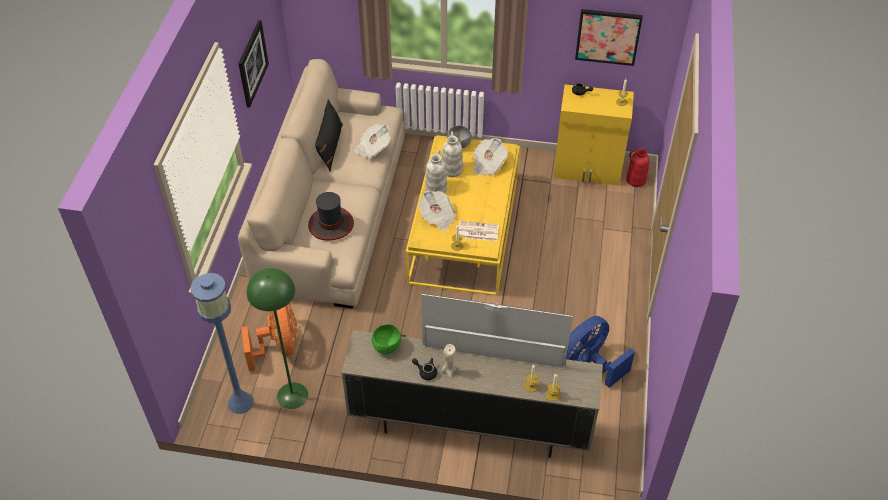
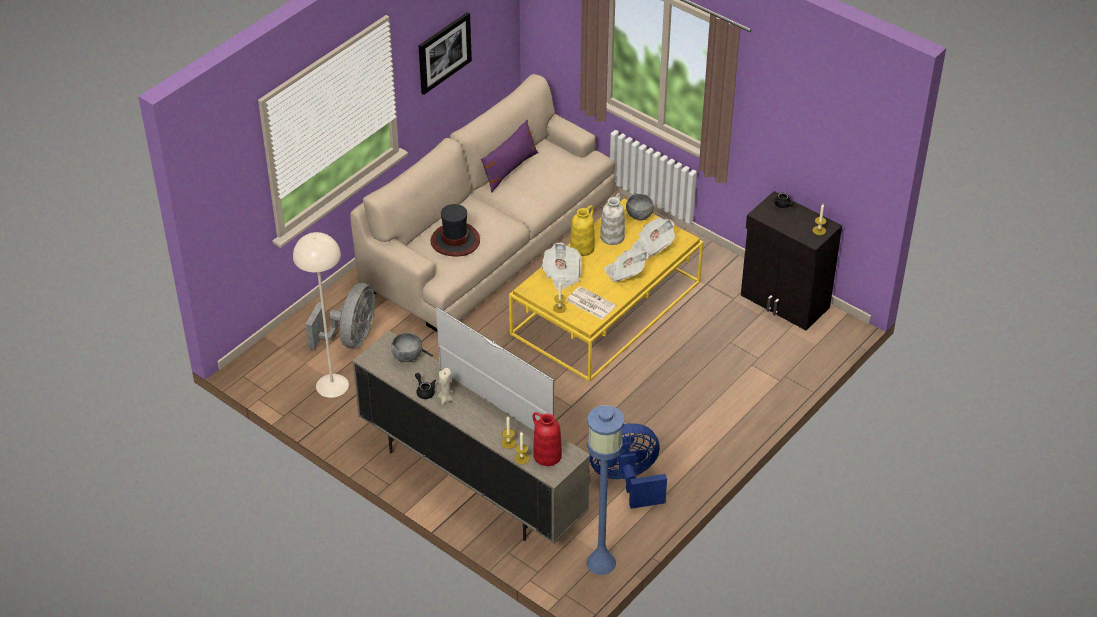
camera: 30 degrees right, 5 degrees down
(240, 403) = (283, 372): blue floor lamp -> blue floor lamp (601, 563)
(279, 346) = (350, 339): orange fan -> grey fan
(292, 395) = (331, 385): green floor lamp -> beige floor lamp
(330, 146) = (509, 169): black pillow -> purple pillow
(372, 148) = (549, 186): newspaper -> newspaper (625, 273)
(386, 347) = (406, 357): green bowl -> grey bowl
(436, 188) = (582, 247): white vase -> yellow vase
(587, 170) = (784, 302): yellow cabinet -> black cabinet
(608, 36) = (818, 150): picture -> none
(635, 180) = (829, 333): red vase -> red vase (546, 456)

